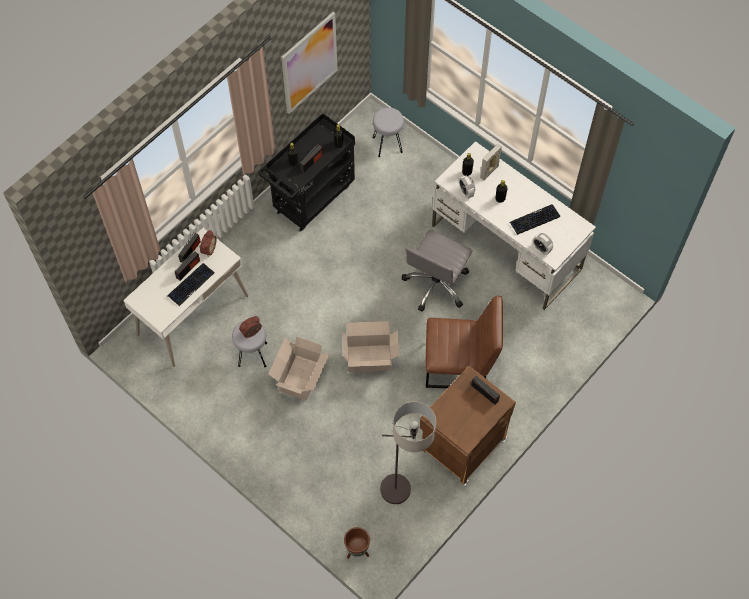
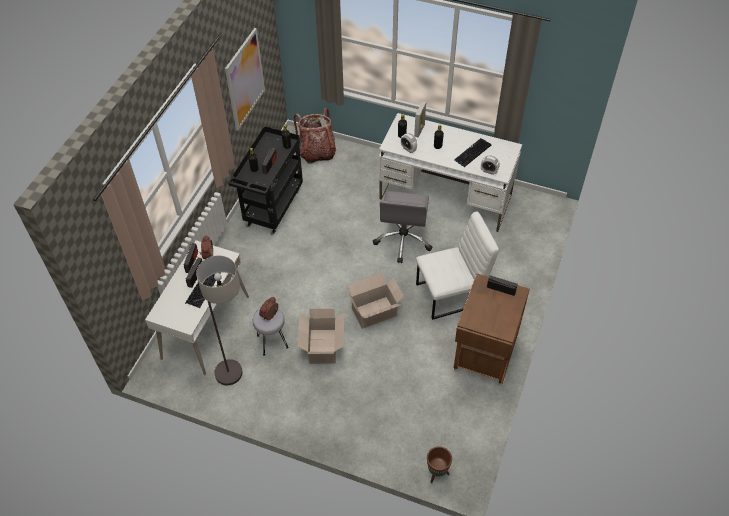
camera: 20 degrees left, 10 degrees down
(387, 144) = (316, 152): grey stool -> backpack
(404, 490) = (453, 407): grey floor lamp -> grey floor lamp (237, 370)
(459, 366) = (451, 294): brown chair -> white chair

